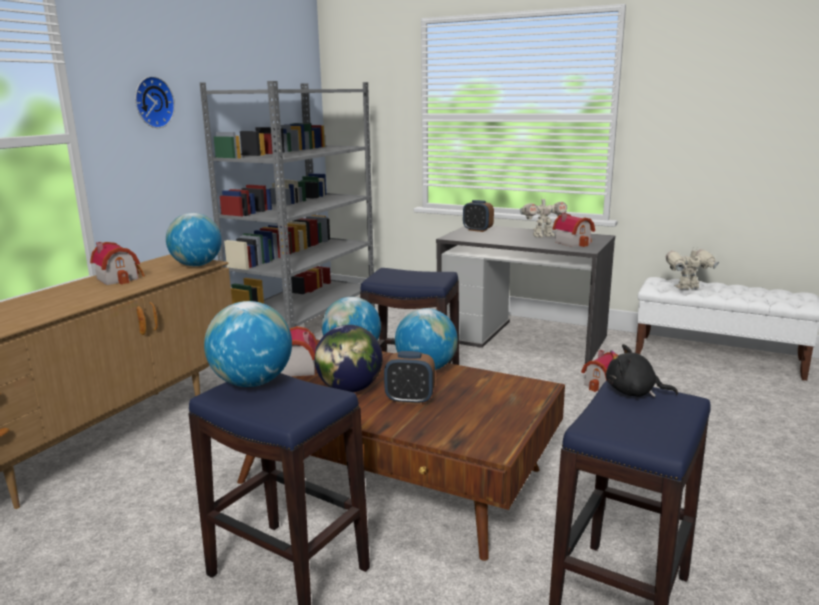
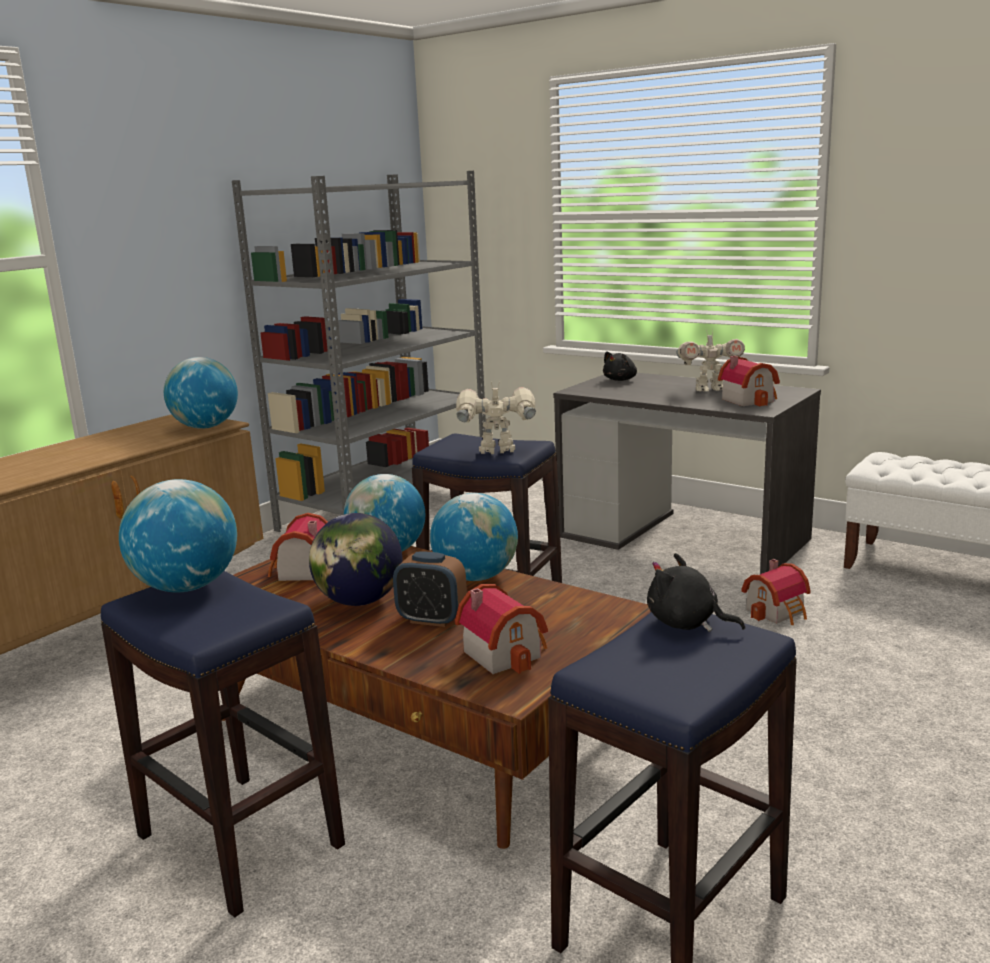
camera: 10 degrees right, 0 degrees up
(120, 278) = (101, 443): toy house -> toy house (505, 652)
(152, 102) = (163, 209): wall clock -> none
(477, 230) = (621, 380): alarm clock -> black plush toy
(688, 288) = (923, 470): toy robot -> toy robot (497, 452)

